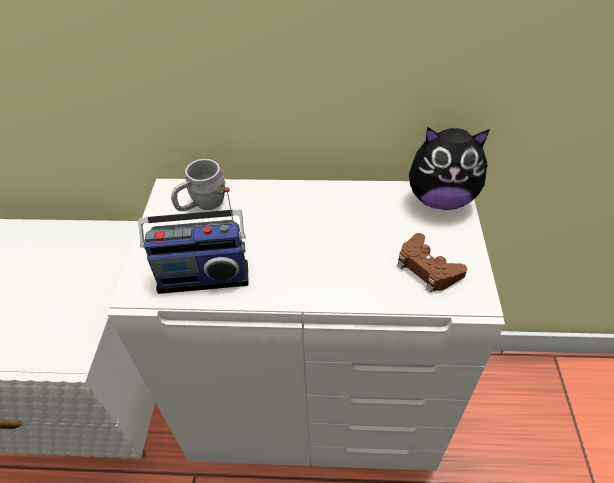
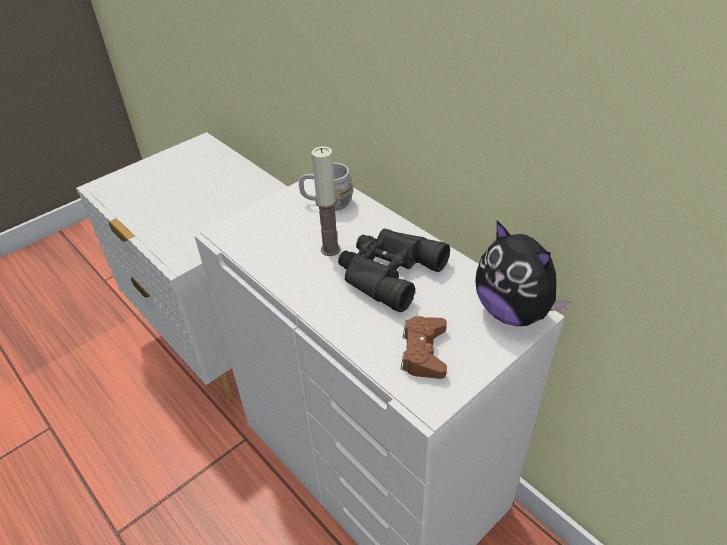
camera: 45 degrees right, 5 degrees down
(203, 274) = (270, 248): radio -> none
(258, 241) = (330, 249): none -> candle
(325, 229) = (387, 272): none -> black binoculars

